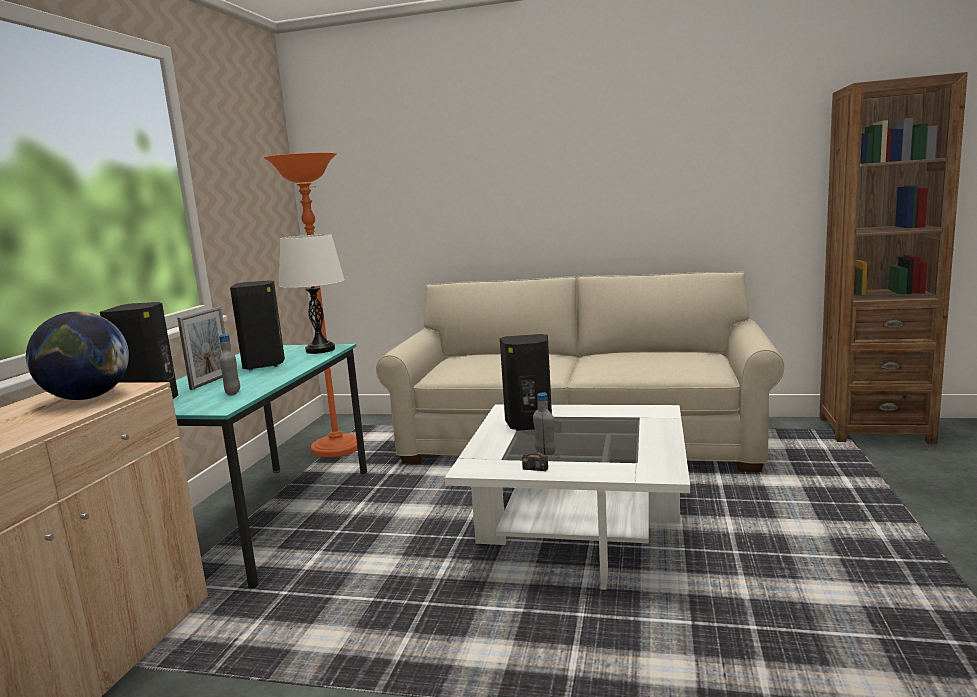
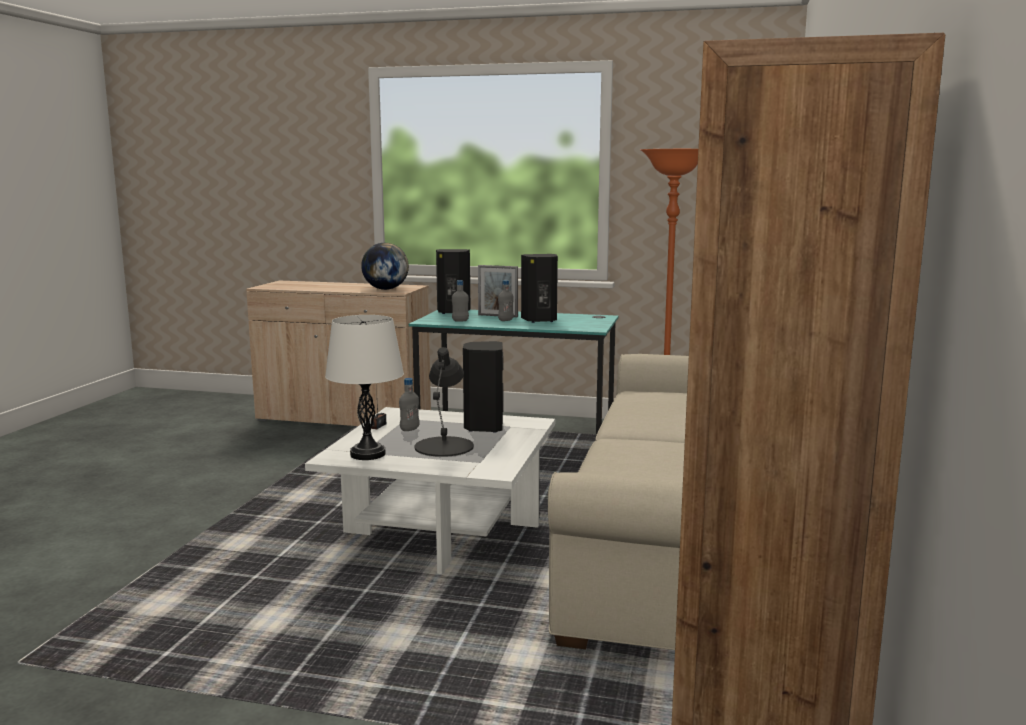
camera: 90 degrees right, 0 degrees up
(250, 376) = (505, 320): none -> grey bottle
(320, 350) = (583, 327): white table lamp -> white table lamp (368, 454)
(599, 432) = (444, 446): none -> black table lamp

